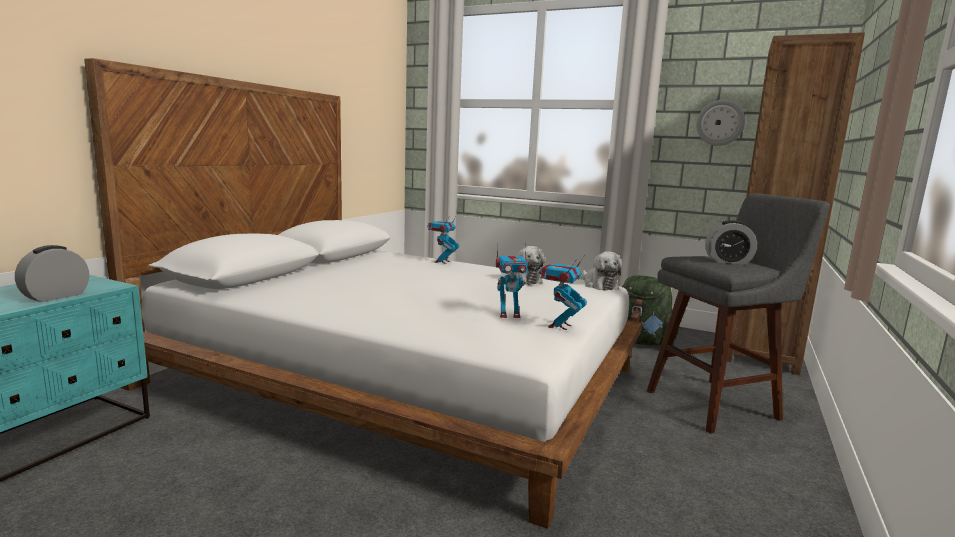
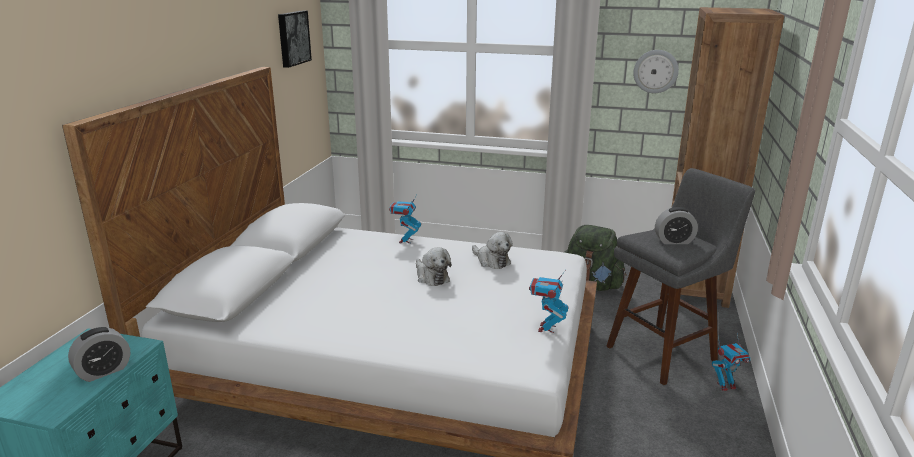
camera: 10 degrees left, 10 degrees up
(56, 296) = (104, 371): alarm clock -> alarm clock turned 150 degrees counterclockwise
(372, 86) = (292, 38): none -> picture
(509, 315) = (502, 321): toy robot -> toy robot (726, 386)
(598, 285) = (560, 258): plush toy -> plush toy (431, 277)

